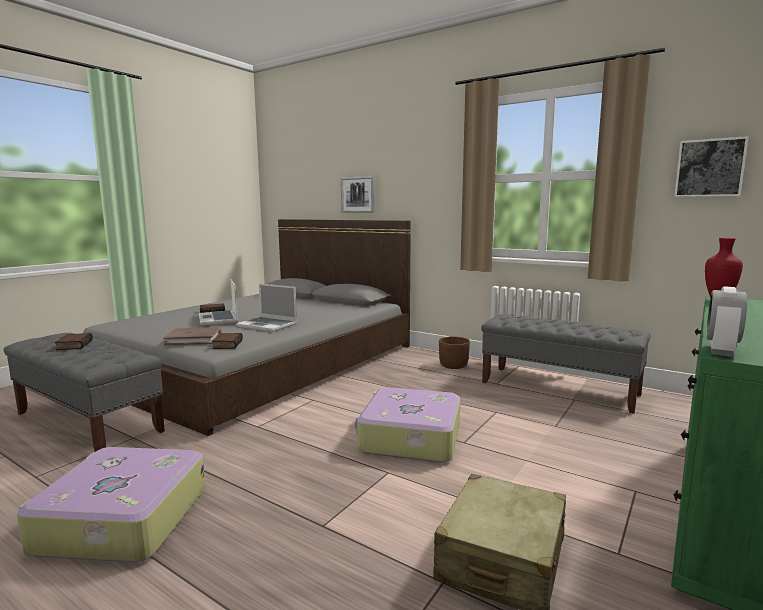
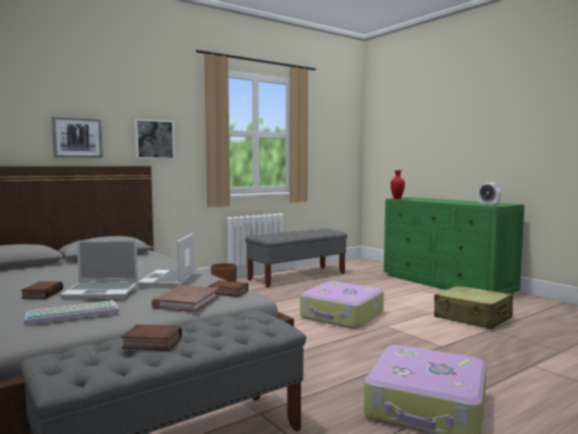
camera: 70 degrees left, 5 degrees down
(160, 323) = (74, 313): none -> keyboard
(268, 325) = (168, 280): laptop -> laptop turned 135 degrees clockwise
(709, 168) = (329, 136): picture -> picture (154, 139)

